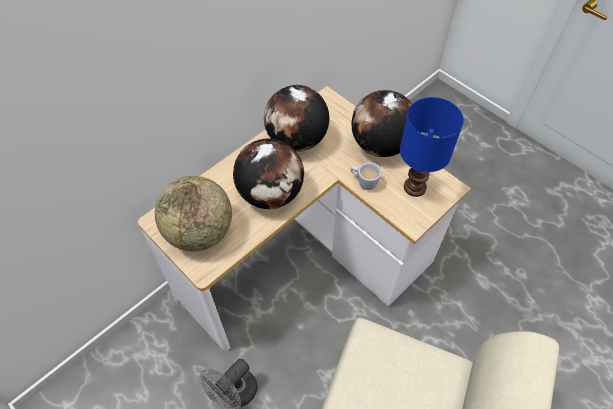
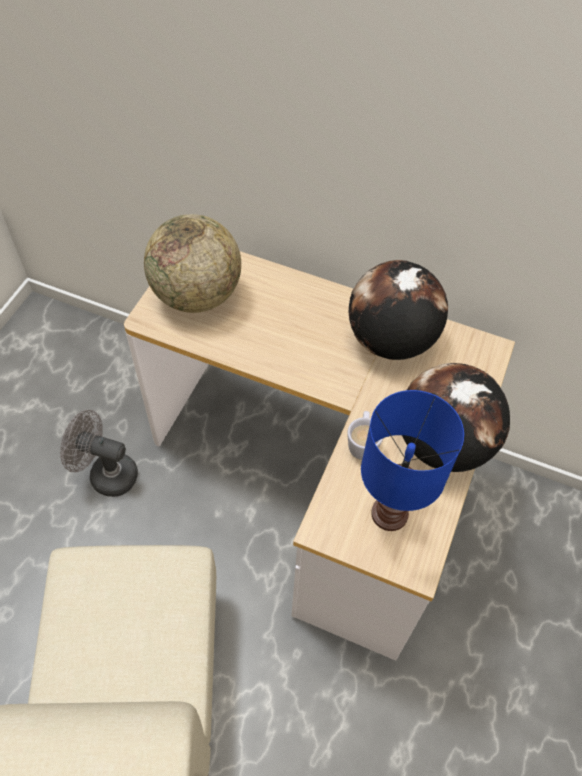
camera: 65 degrees right, 0 degrees up
(271, 194) = (286, 344): globe -> none

